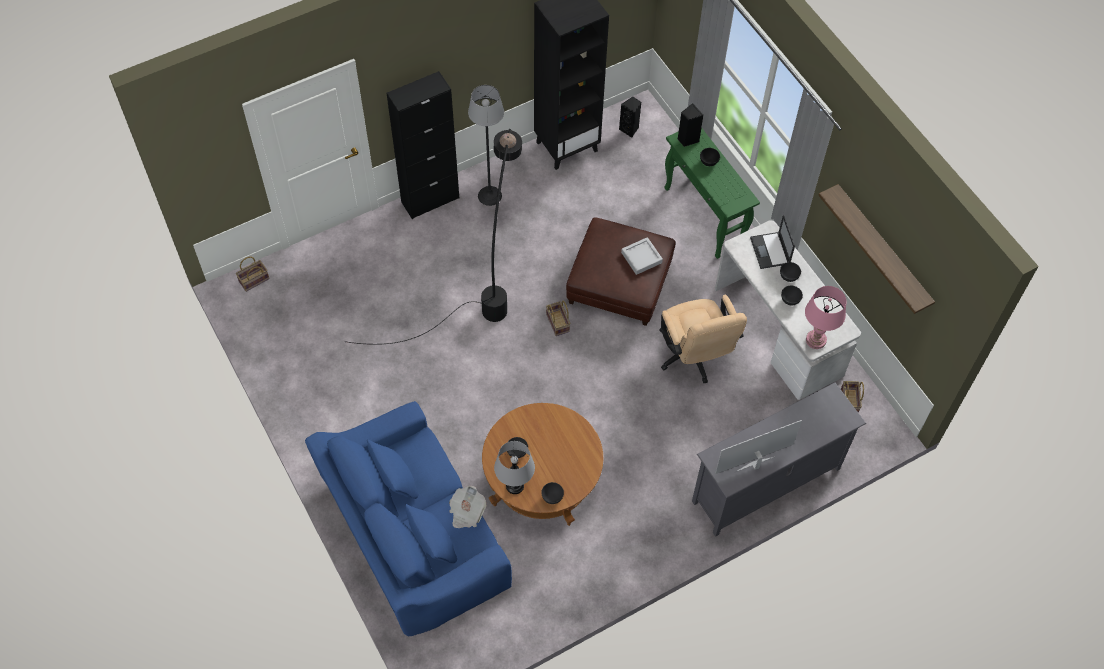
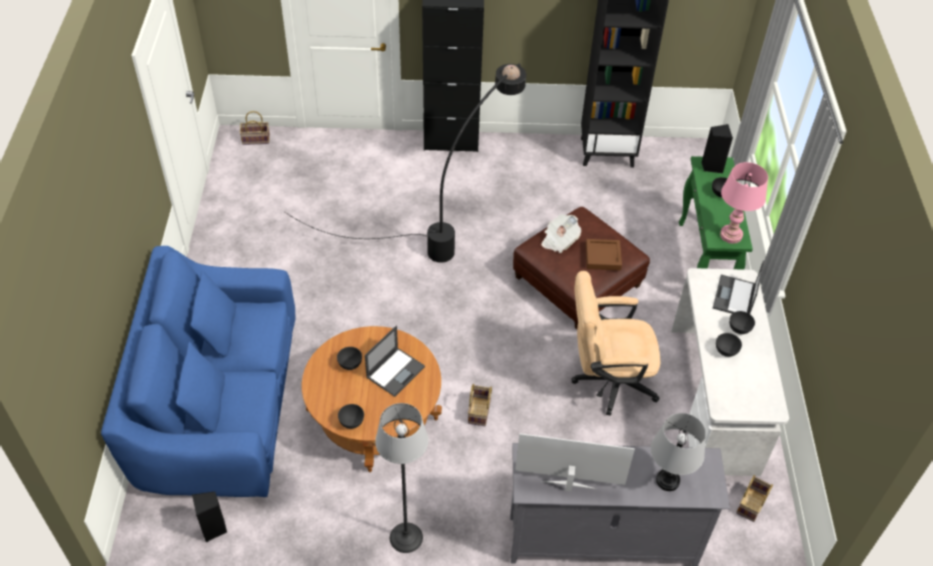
camera: 30 degrees right, 10 degrees down
(466, 512) = (259, 393): newspaper -> newspaper (559, 240)
(489, 196) = (506, 161): floor lamp -> floor lamp (405, 537)
(515, 486) = (324, 393): grey table lamp -> grey table lamp (668, 480)
(555, 439) = (395, 371): none -> laptop
(558, 323) = (493, 289): basket -> basket (480, 412)
(630, 129) = (678, 162): black speaker -> black speaker (214, 529)
(641, 258) = (603, 257): grey tray -> brown tray
(694, 357) = (607, 381): beige office chair -> beige office chair turned 75 degrees clockwise
(815, 340) = (729, 402): pink table lamp -> pink table lamp (730, 235)
(882, 249) = (843, 316): shelf -> none

